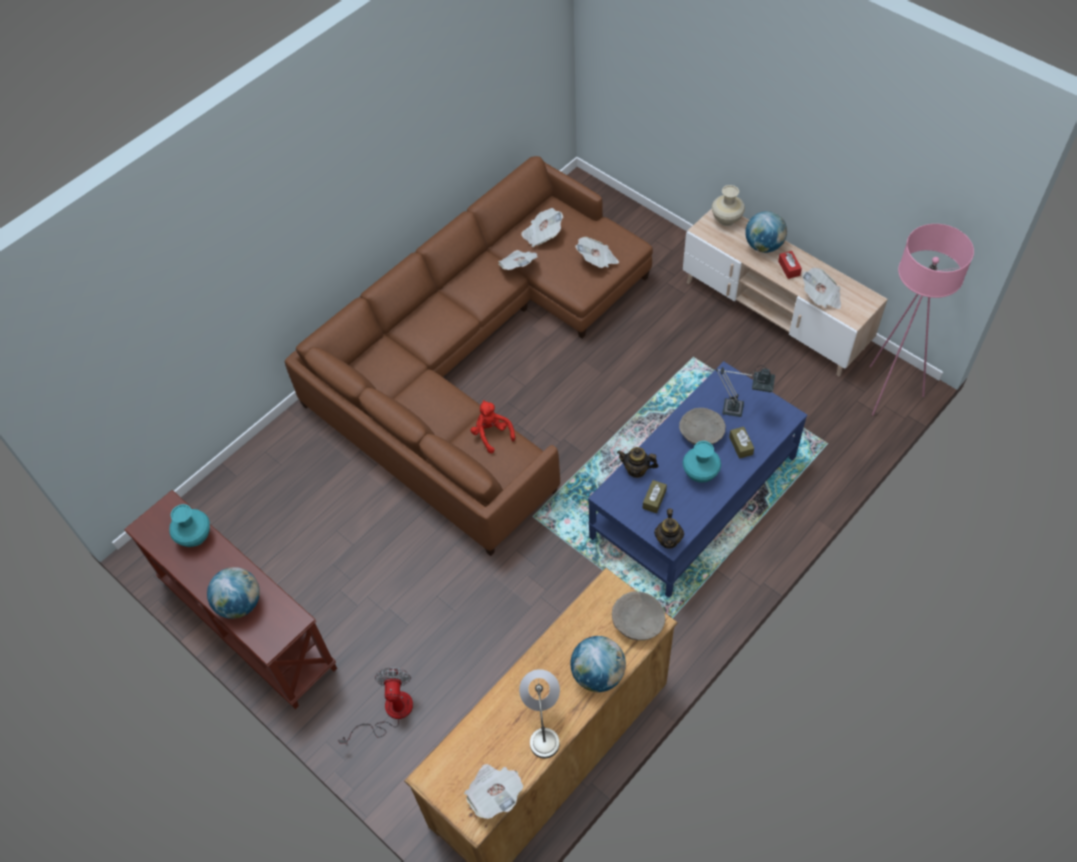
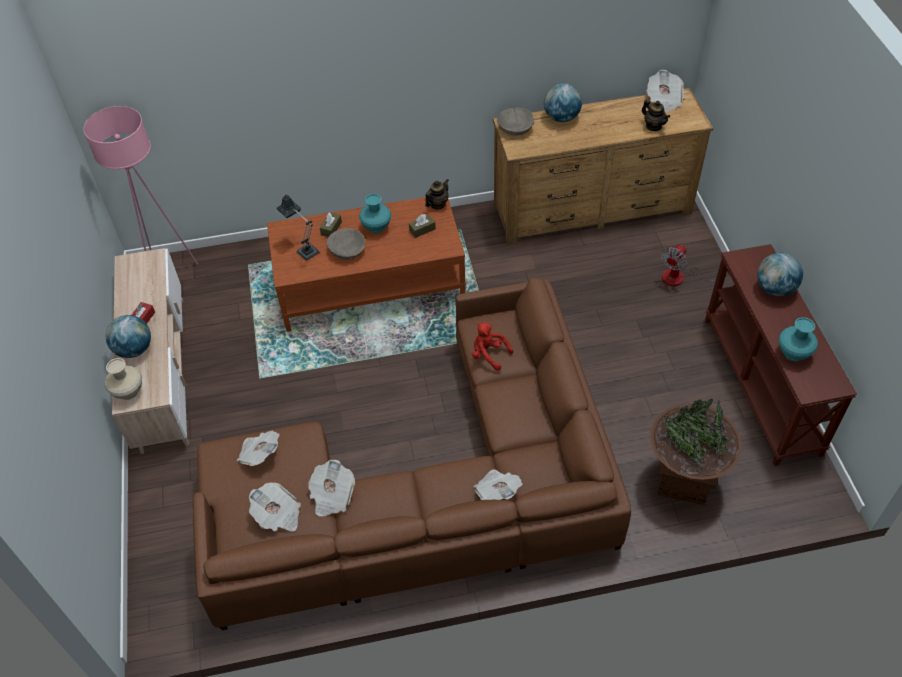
camera: 145 degrees left, 5 degrees down
(279, 487) = (683, 480): none -> brown planter
(492, 434) = (489, 355): red plush toy -> red plush toy turned 120 degrees clockwise
(543, 723) = (612, 113): grey table lamp -> none
(636, 470) = (414, 252): teapot -> teapot (653, 126)
(694, 496) = (369, 285): blue coffee table -> brown coffee table
(821, 297) = (153, 284): newspaper -> newspaper (497, 491)

